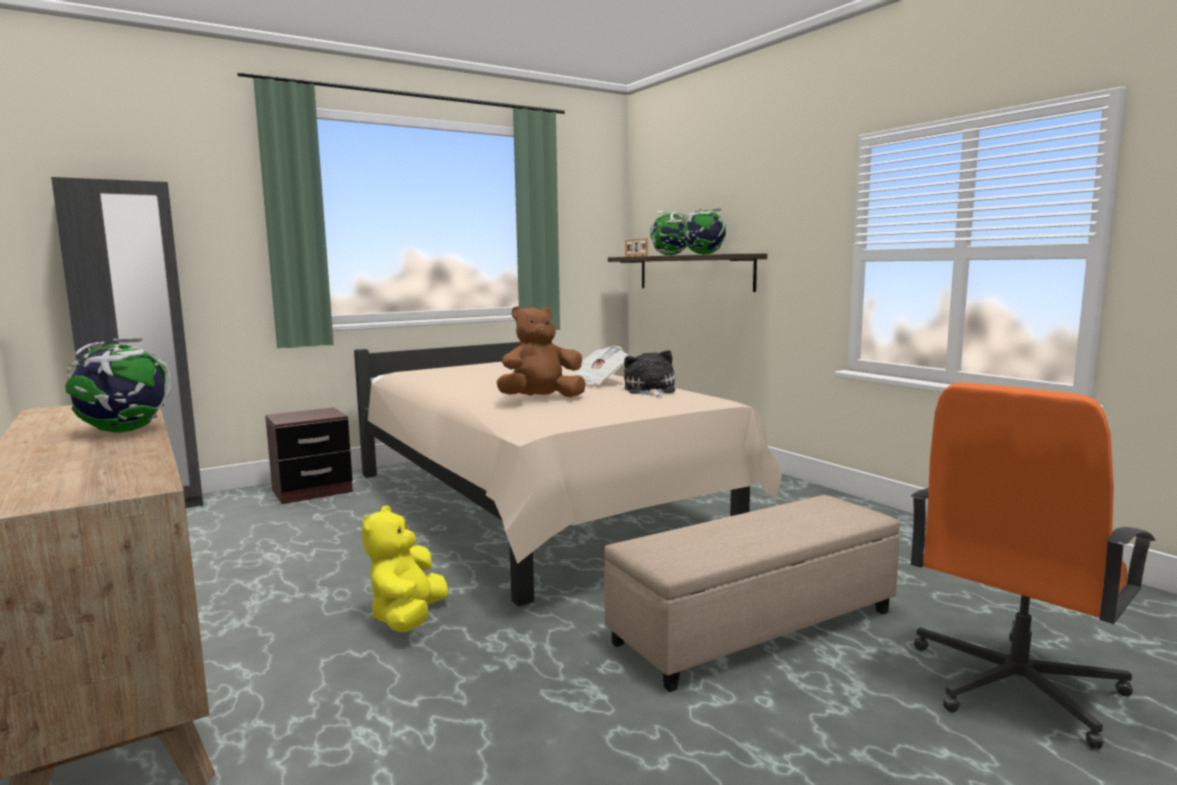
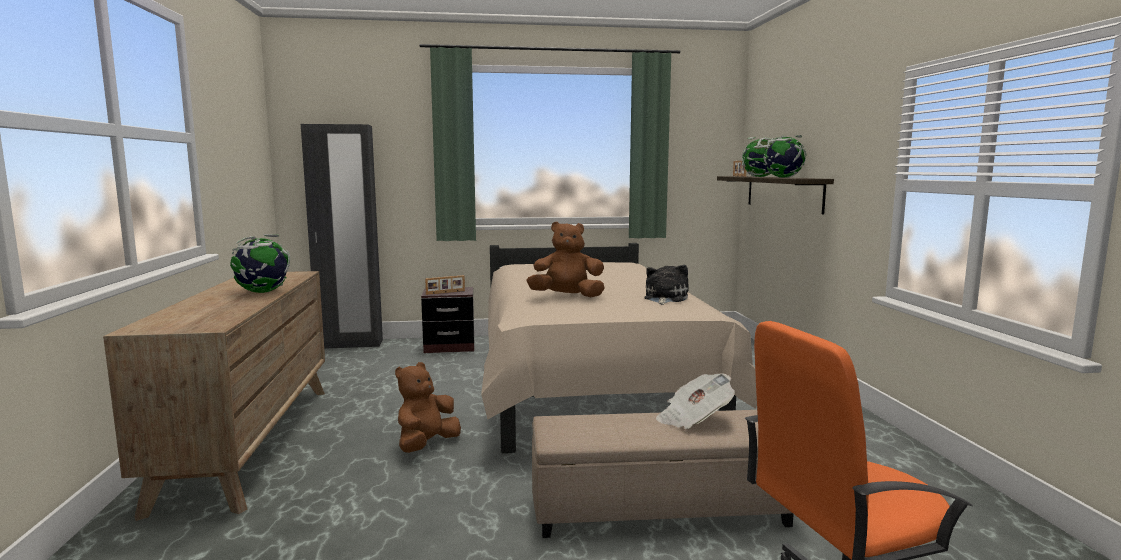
camera: 25 degrees right, 0 degrees up
(306, 417) = (445, 292): none -> picture frame
(408, 618) = (426, 445): yellow plush toy -> brown plush toy
(597, 382) = (635, 287): newspaper -> newspaper (693, 419)

